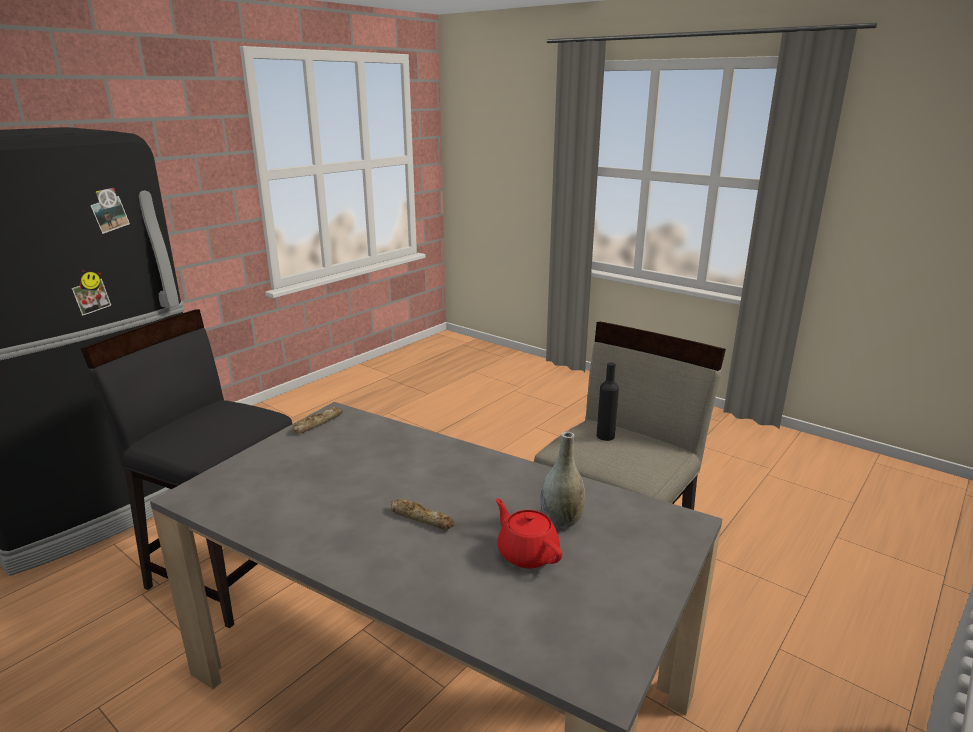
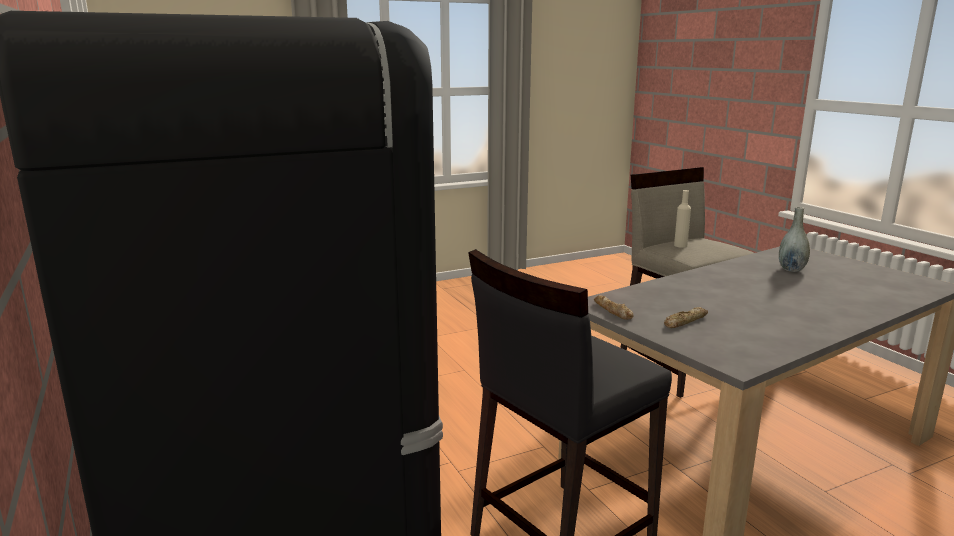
camera: 65 degrees left, 5 degrees down
(422, 518) = (785, 297): bread -> bread (684, 321)
(527, 553) = (827, 280): red teapot -> none
(605, 436) = (680, 245): black bottle -> beige bottle

